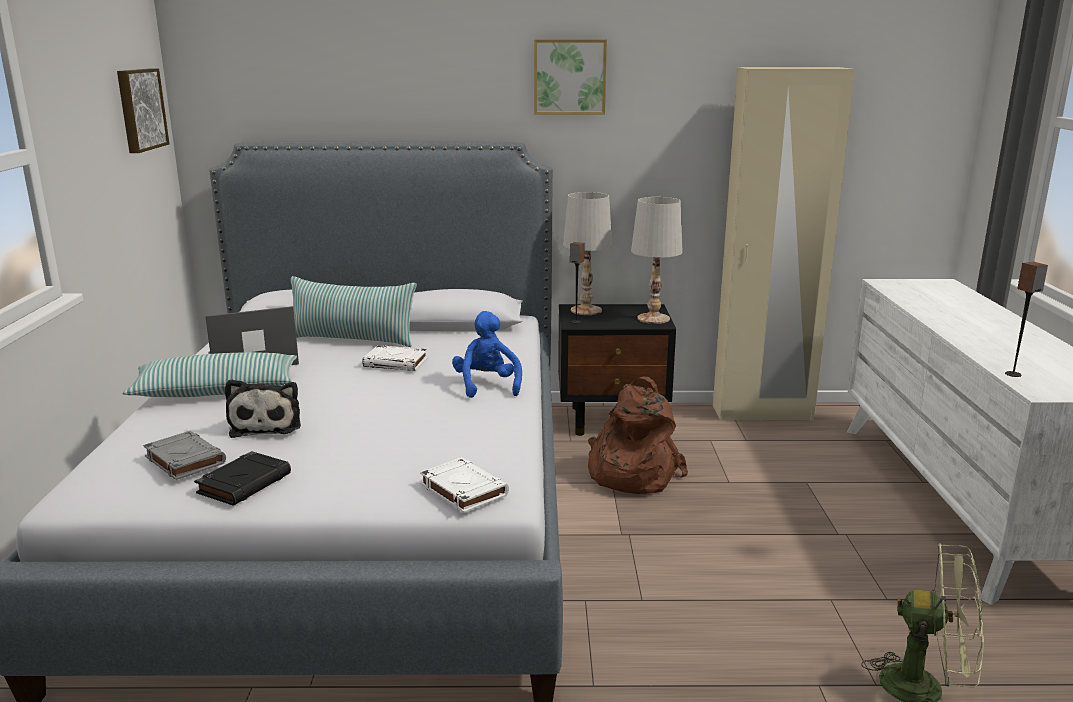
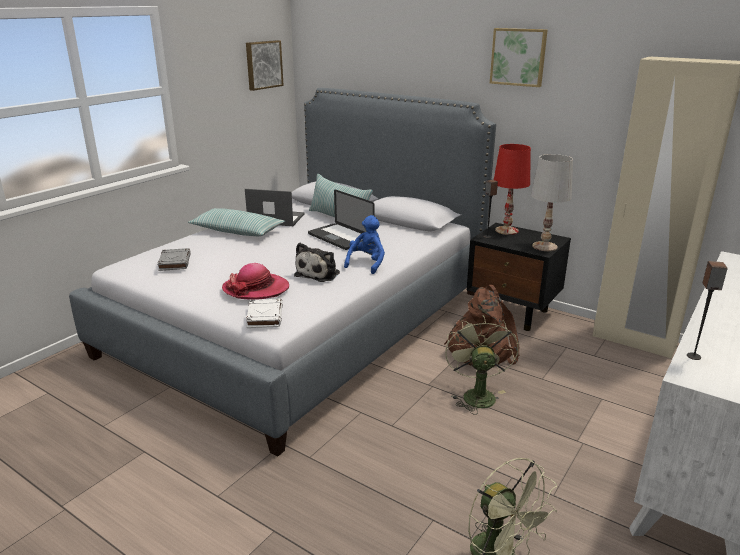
camera: 35 degrees right, 5 degrees up
(245, 483) = (183, 281): black book -> none
(267, 424) = (232, 255): plush toy -> plush toy (319, 273)
(387, 459) = (256, 289): none -> hat
(396, 363) = (340, 237): white book -> laptop
(586, 310) = (507, 230): white table lamp -> red table lamp
(687, 525) = (476, 394): none -> green fan

